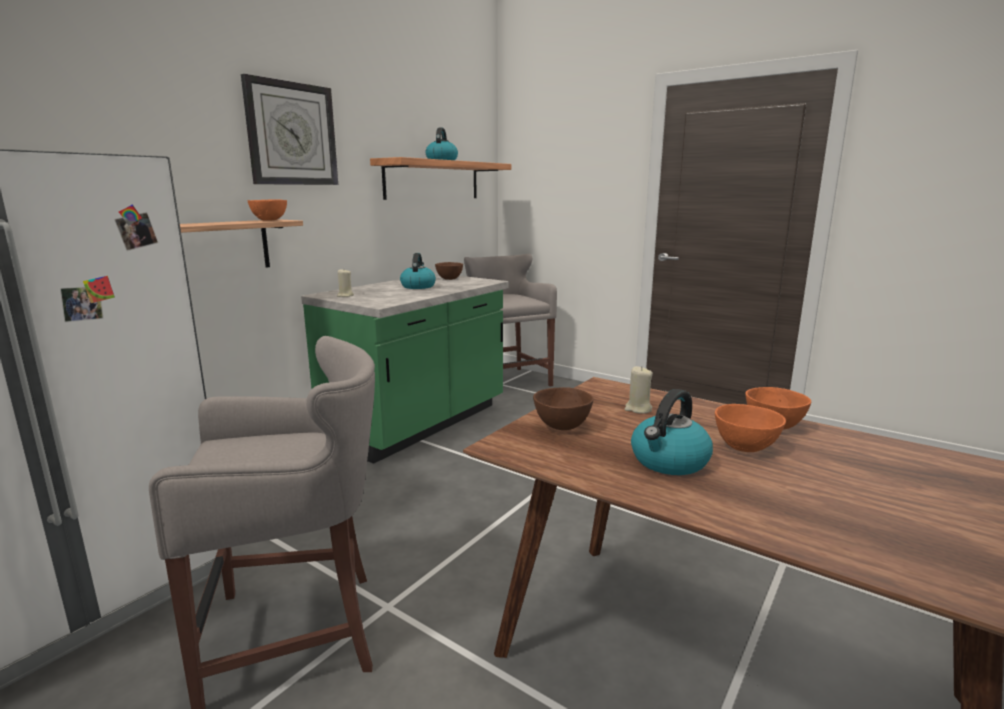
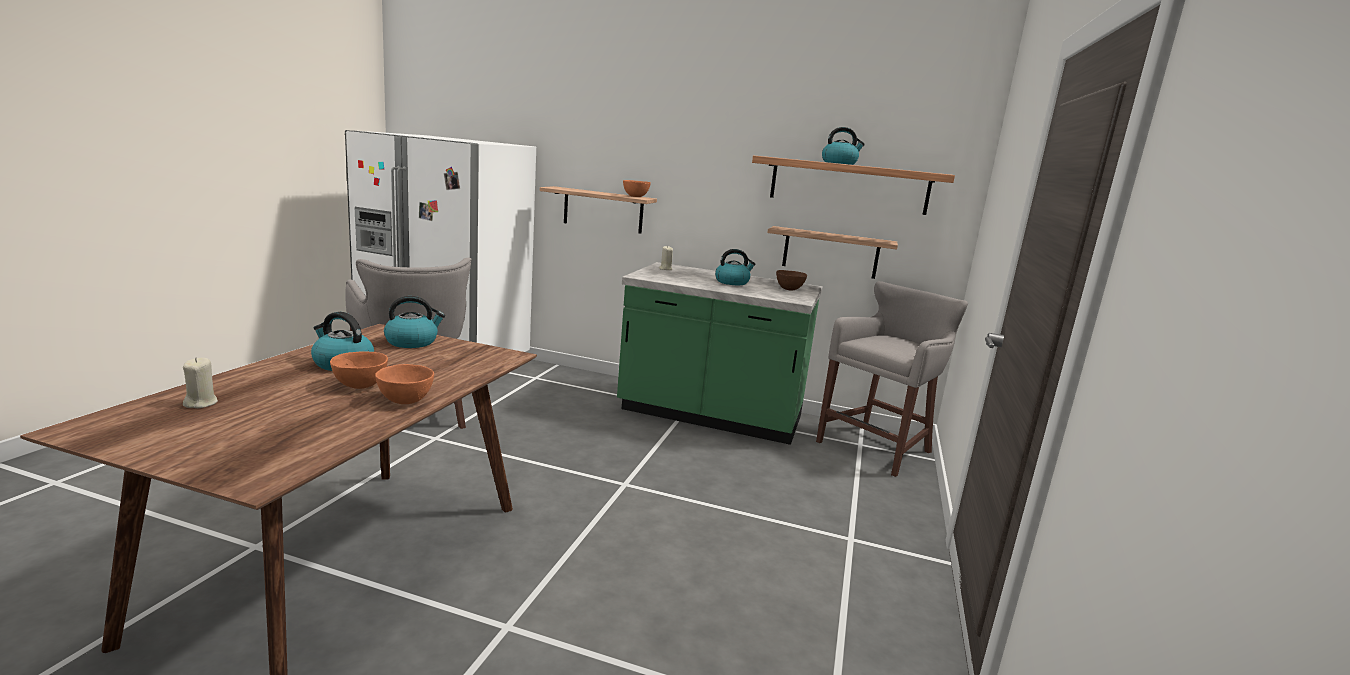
camera: 70 degrees right, 0 degrees up
(291, 134) = (681, 132): wall clock -> none
(430, 242) = (830, 252): none -> shelf
(561, 426) = (412, 342): brown bowl -> kettle
(638, 409) = (449, 362): beige candle -> beige candle (201, 403)

